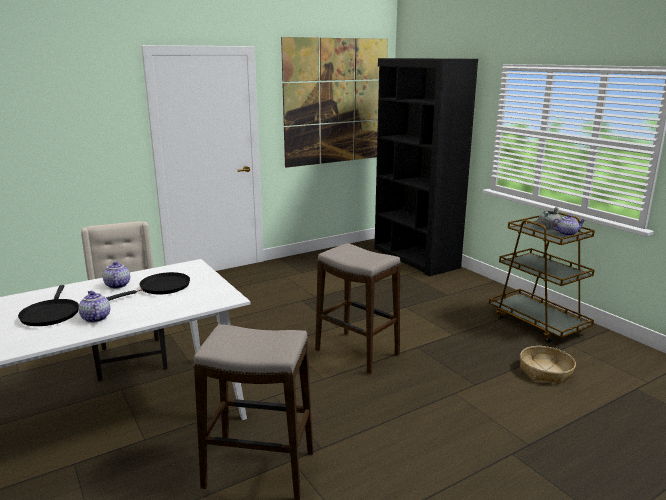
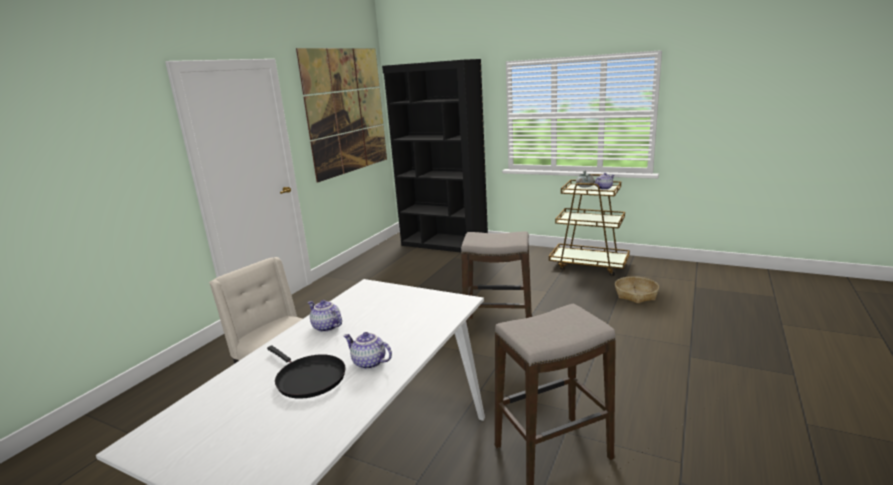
camera: 30 degrees left, 0 degrees up
(162, 288) = (379, 314): black frying pan -> none

